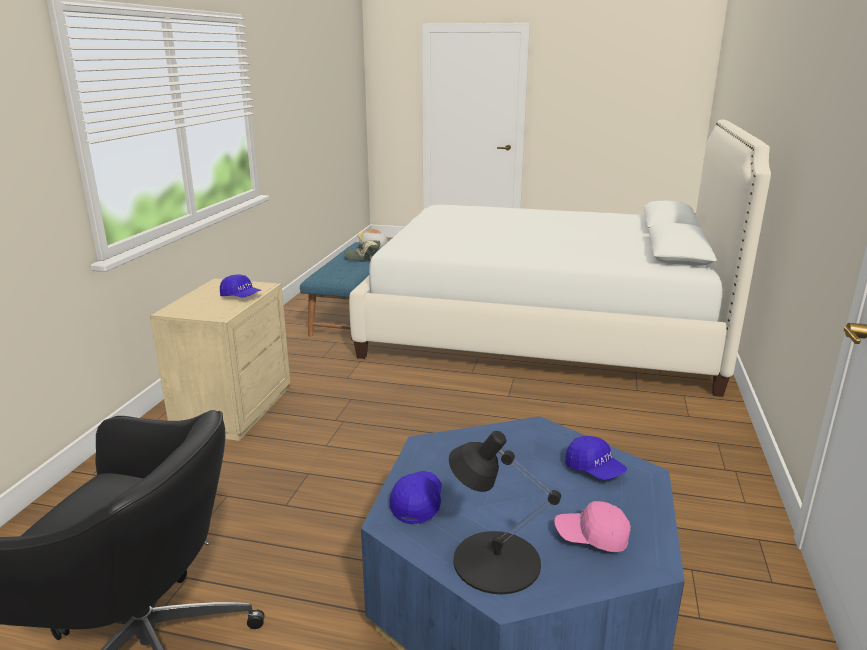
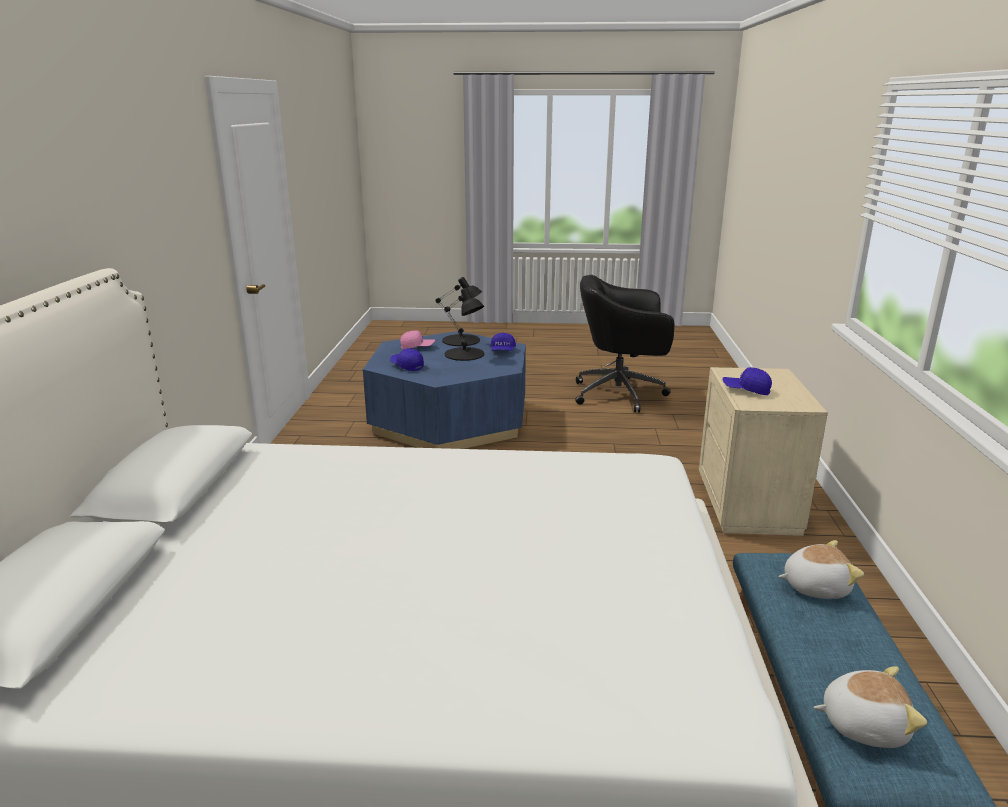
camera: 170 degrees right, 0 degrees up
(337, 270) = (814, 586): none -> plush toy
(363, 257) = (824, 652): cap -> none
(492, 498) = (464, 354): none -> black table lamp

